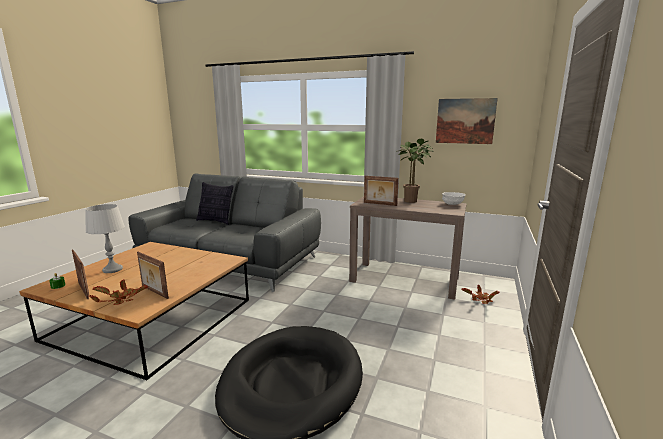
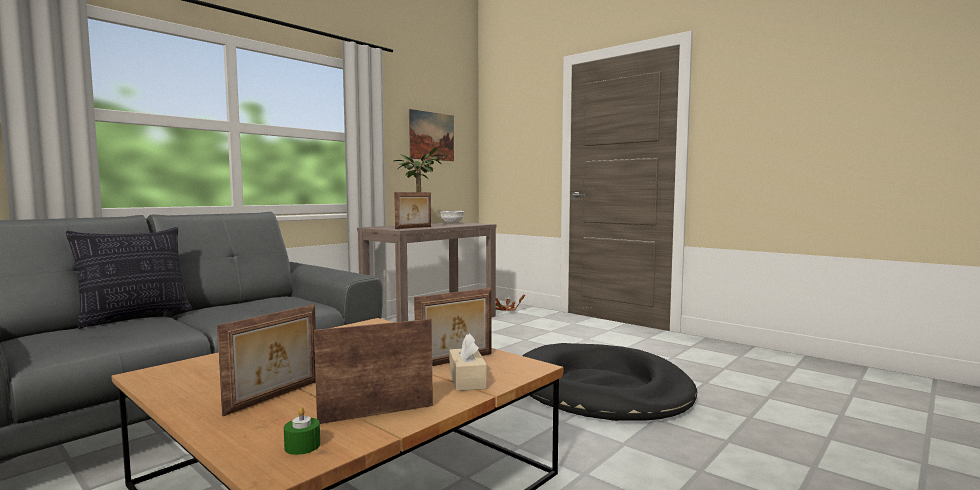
camera: 70 degrees left, 10 degrees down
(113, 269) = (275, 397): grey table lamp -> picture frame
(121, 300) = (467, 380): potted plant -> beige tissue box

